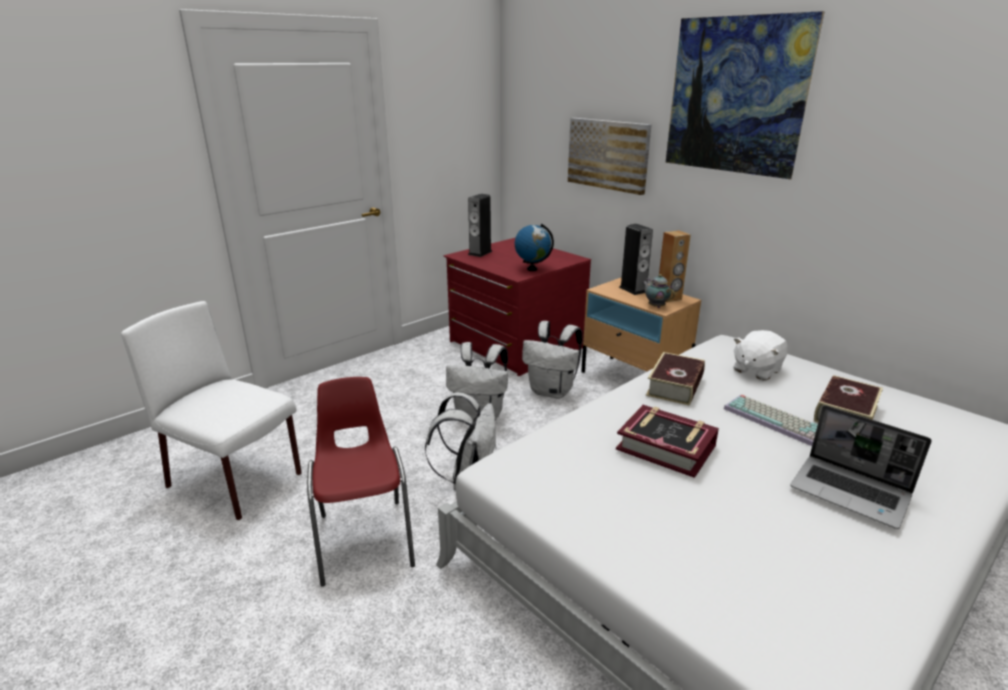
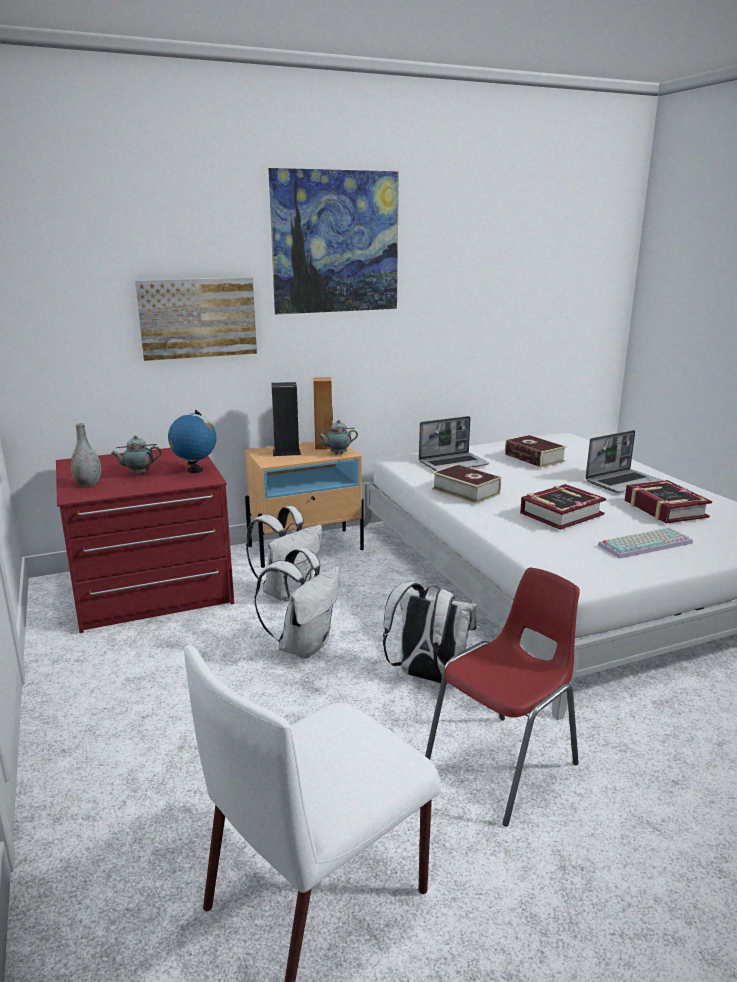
camera: 70 degrees left, 5 degrees down
(365, 539) = (504, 766): red chair -> red chair turned 135 degrees clockwise
(480, 253) = (88, 484): speaker -> grey vase
(509, 258) = (138, 474): none -> teapot
(756, 370) = (454, 463): white plush toy -> laptop
(777, 421) = (534, 476): keyboard -> keyboard (645, 543)
(779, 533) = (664, 509): none -> book

